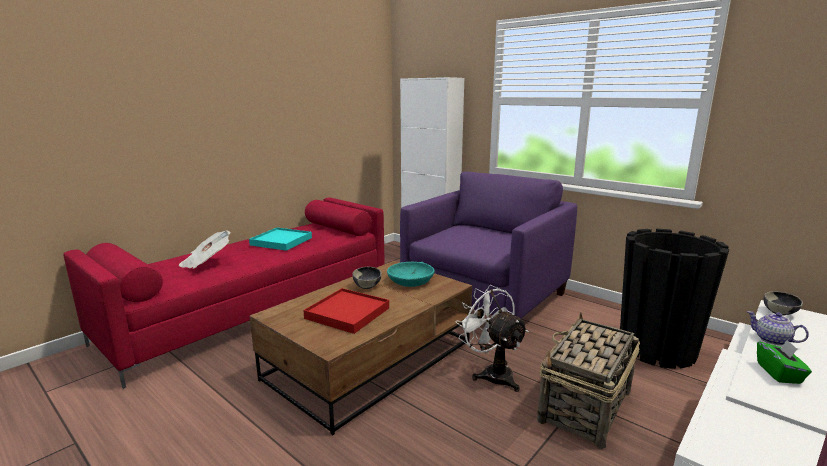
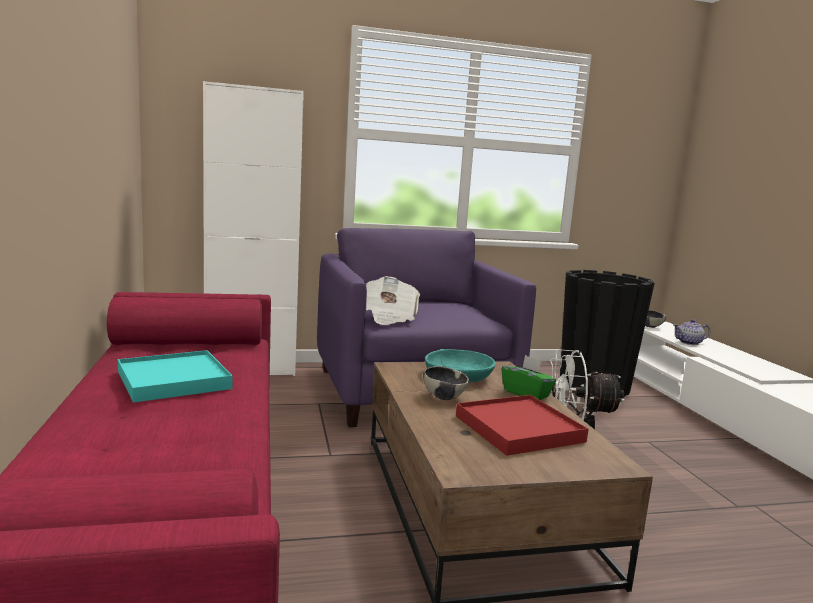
camera: 55 degrees left, 5 degrees down
(206, 262) = (146, 454): newspaper -> newspaper (388, 317)
(584, 407) = (660, 445): basket -> none
(779, 373) = (737, 359): green tissue box -> green tissue box (526, 394)

